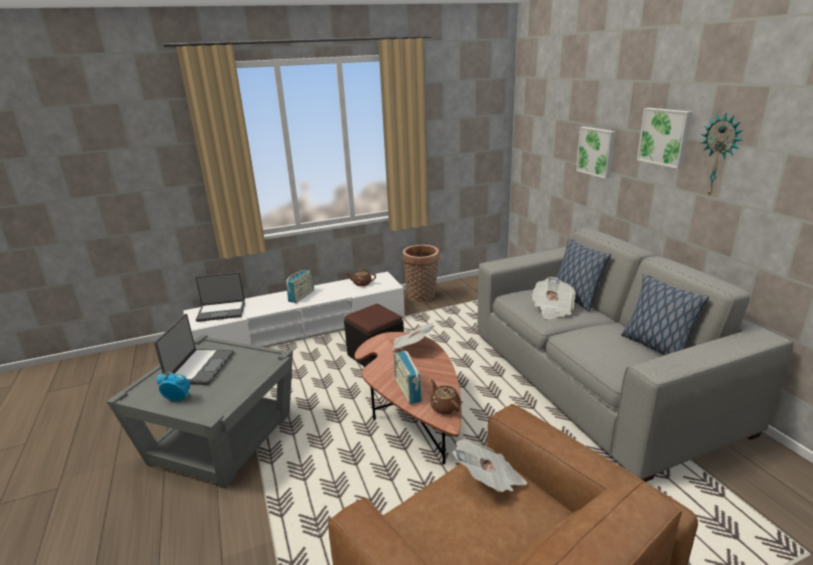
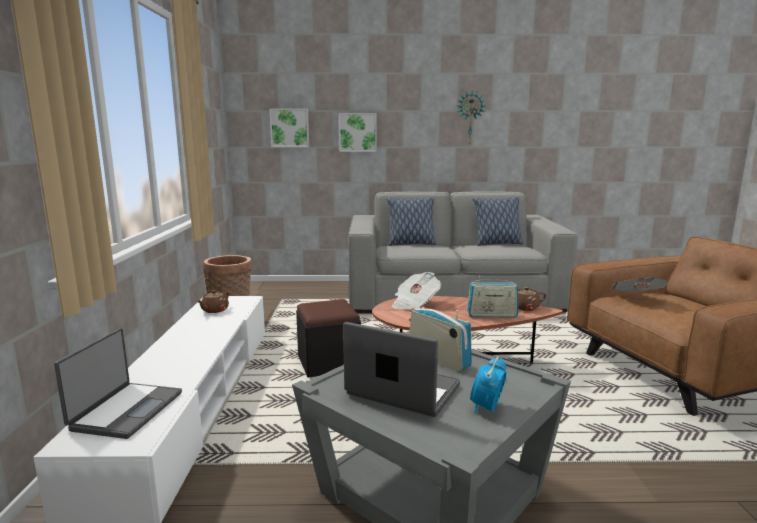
camera: 70 degrees left, 10 degrees down
(301, 296) = (186, 345): radio -> radio (438, 359)
(552, 309) = (427, 248): newspaper -> none
(665, 137) = (425, 111): picture -> picture (290, 128)

